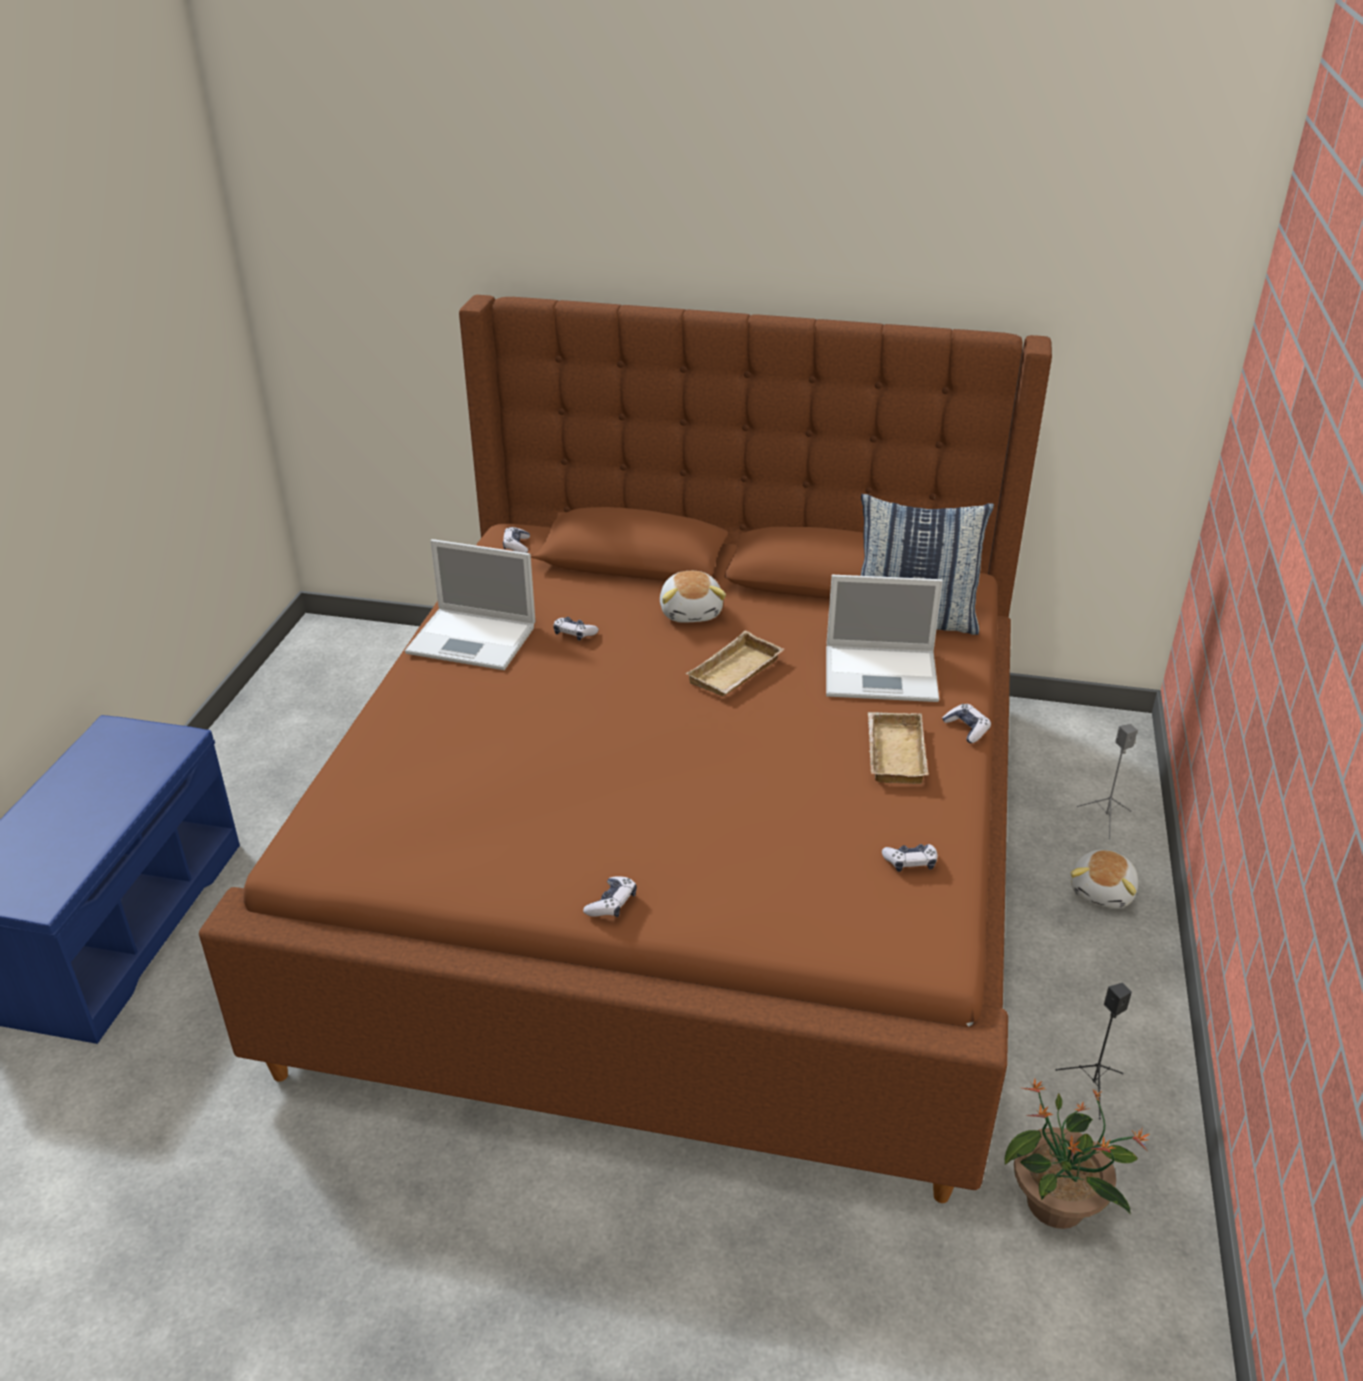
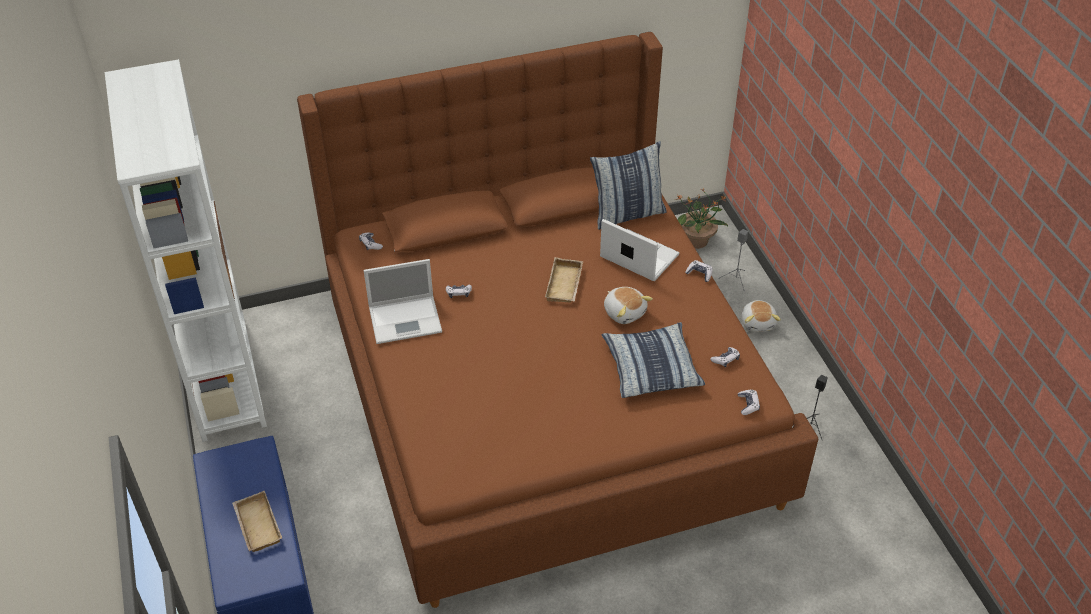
camera: 30 degrees left, 10 degrees up
(300, 686) = (224, 378): none -> white bookcase
(612, 903) = (612, 440): game controller -> game controller (748, 405)
(692, 612) = (510, 253): plush toy -> plush toy (624, 312)
(771, 826) = (651, 367): none -> pillow
(883, 674) = (638, 256): laptop -> laptop turned 120 degrees counterclockwise
(892, 753) = (676, 302): beige tray -> beige tray (256, 525)
(1057, 1204) = (827, 487): potted plant -> potted plant (697, 241)

